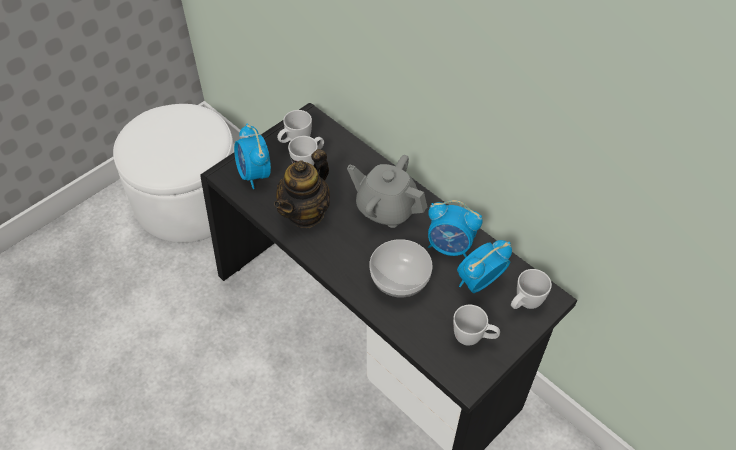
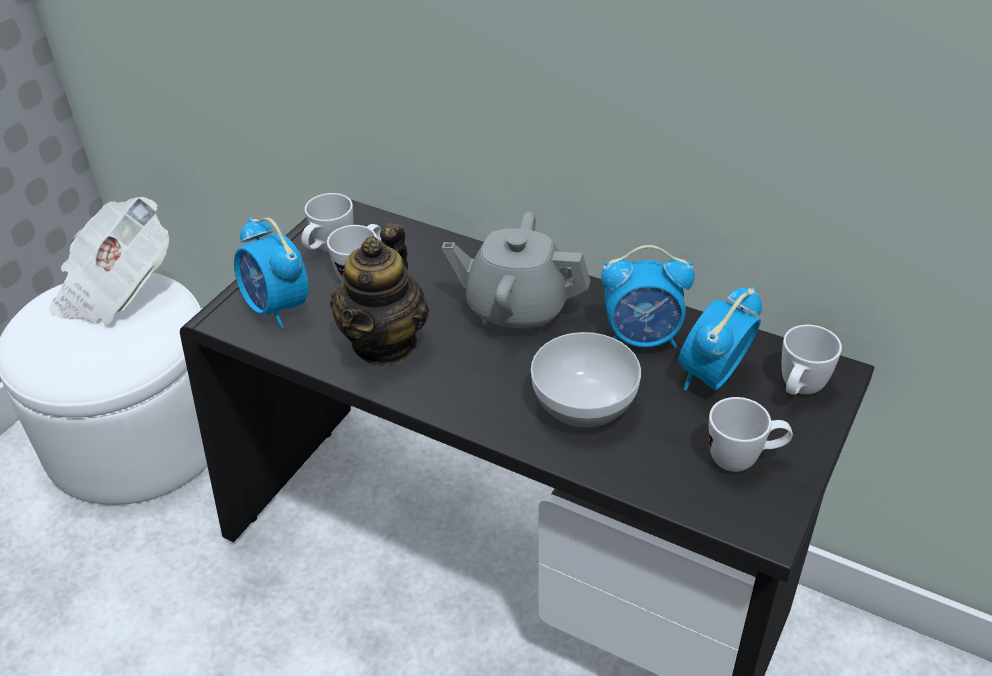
camera: 15 degrees left, 10 degrees down
(187, 118) = (115, 289): none -> newspaper

